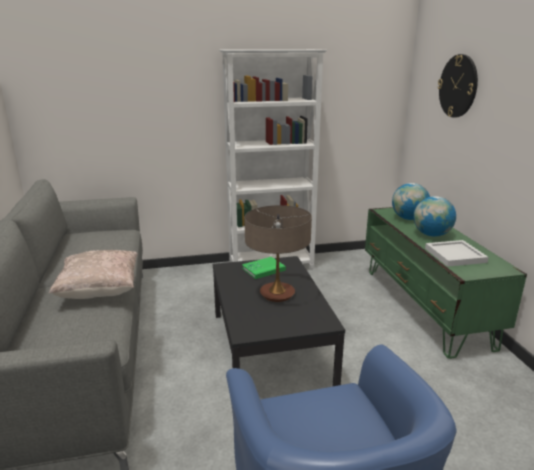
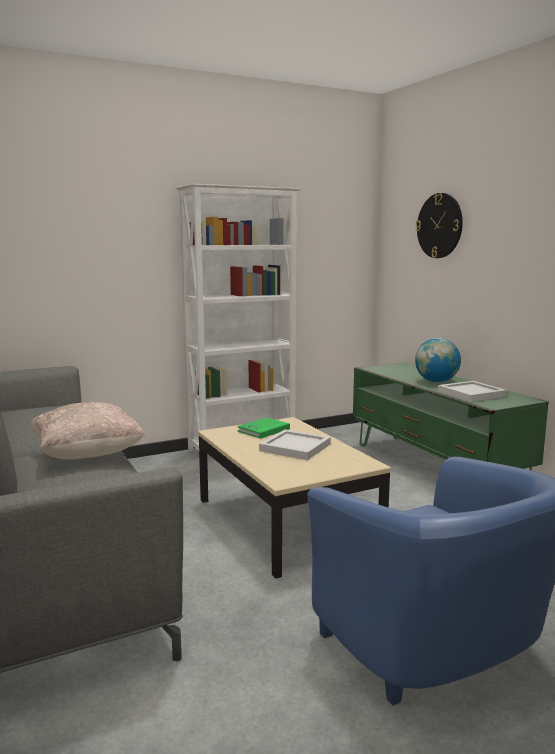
camera: 15 degrees left, 10 degrees down
(269, 348) = (285, 522): black coffee table -> beige coffee table
(277, 294) = (295, 448): table lamp -> white tray
(408, 218) = (403, 372): globe -> none

